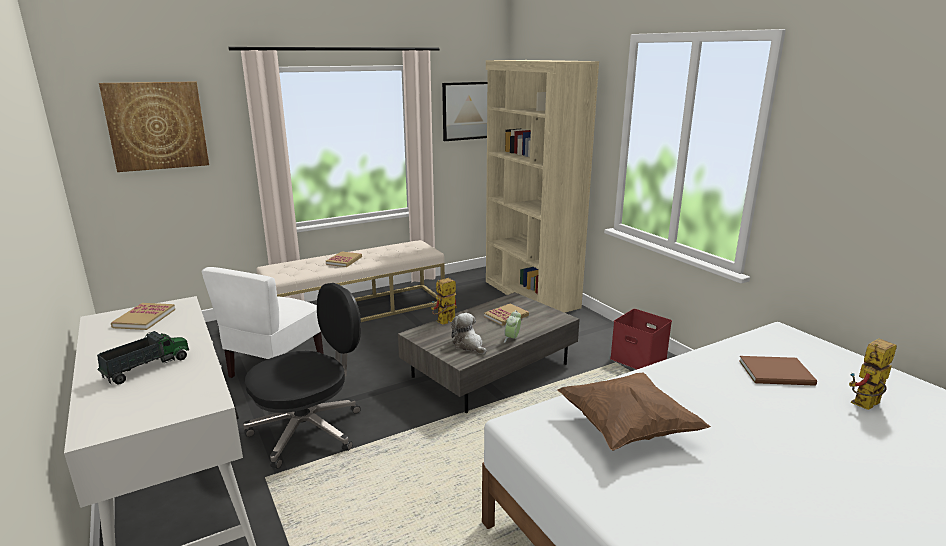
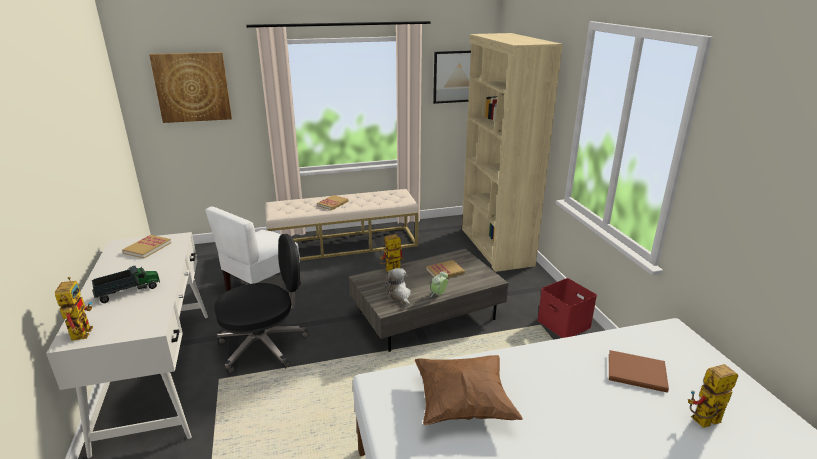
camera: 15 degrees right, 5 degrees up
(103, 419) = (81, 330): none -> toy robot

